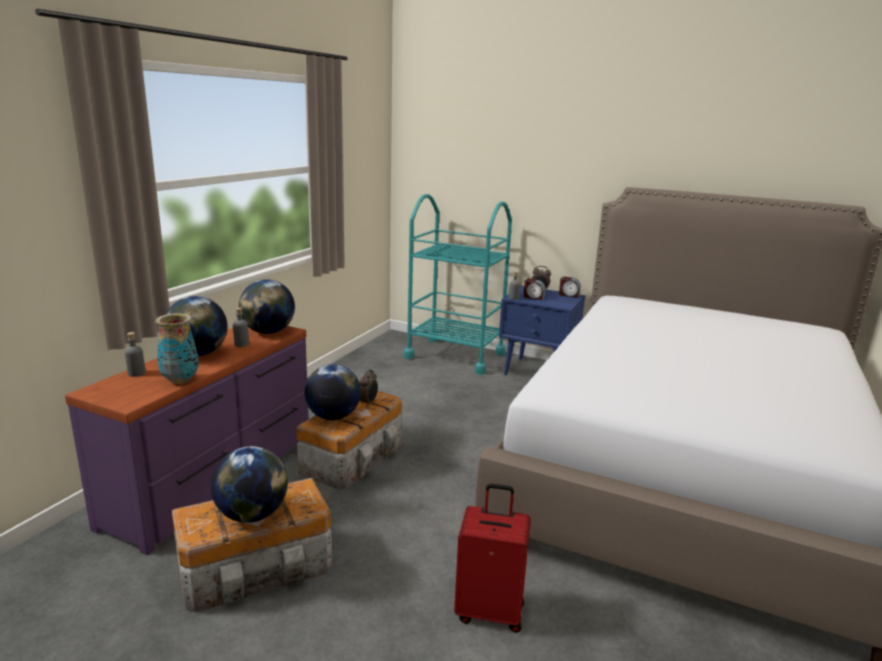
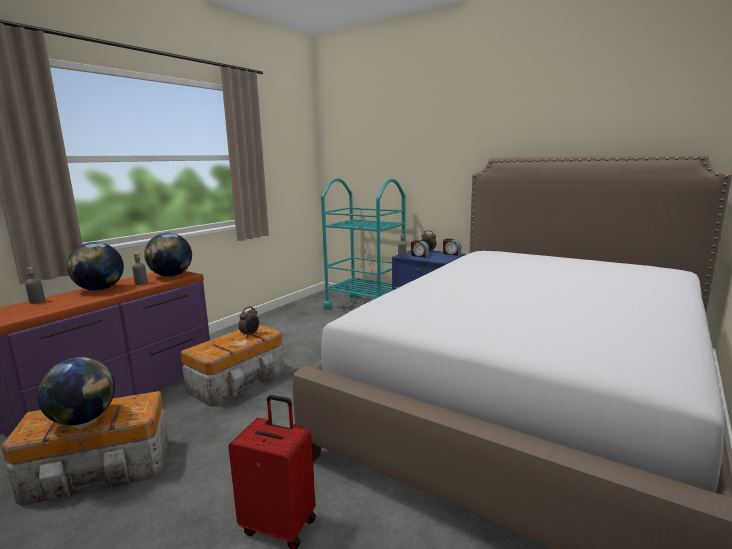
camera: 10 degrees right, 5 degrees down
(180, 380) = (63, 306): vase -> none
(333, 417) = (214, 344): globe -> none

